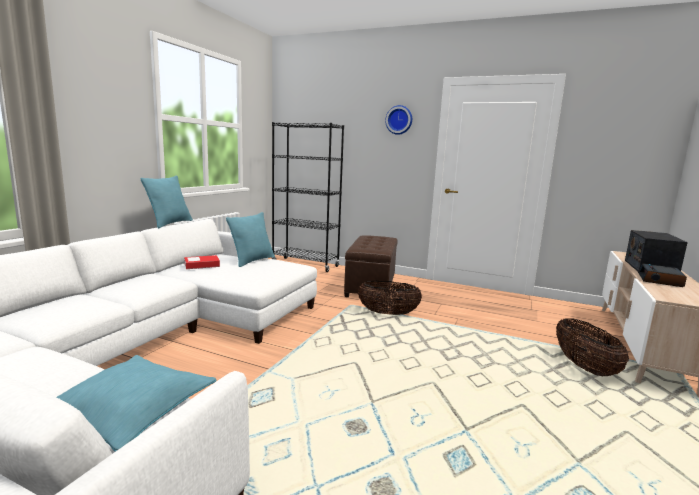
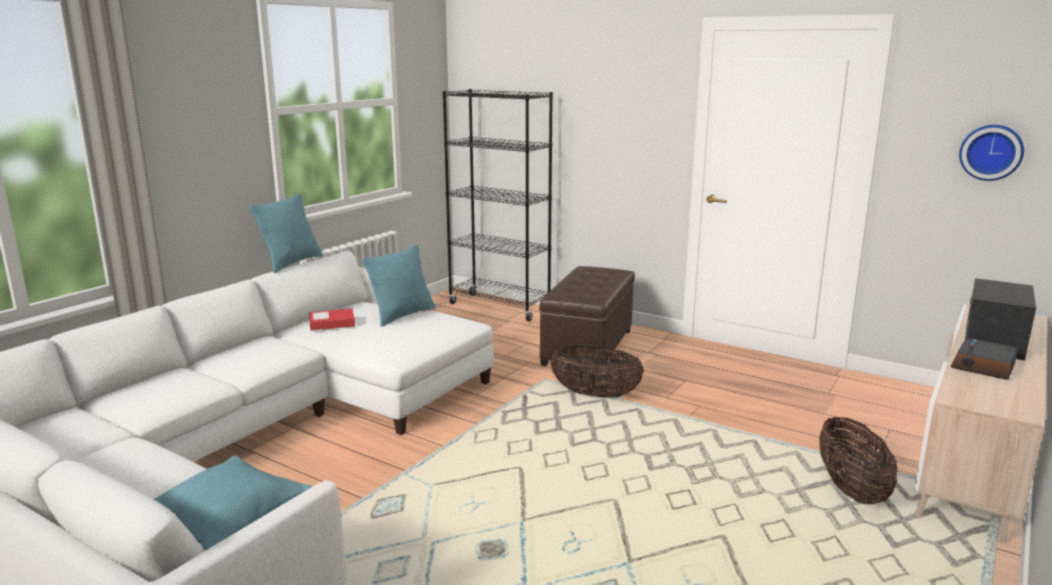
camera: 10 degrees right, 5 degrees up
(399, 120) = (636, 84): wall clock -> wall clock (991, 152)

